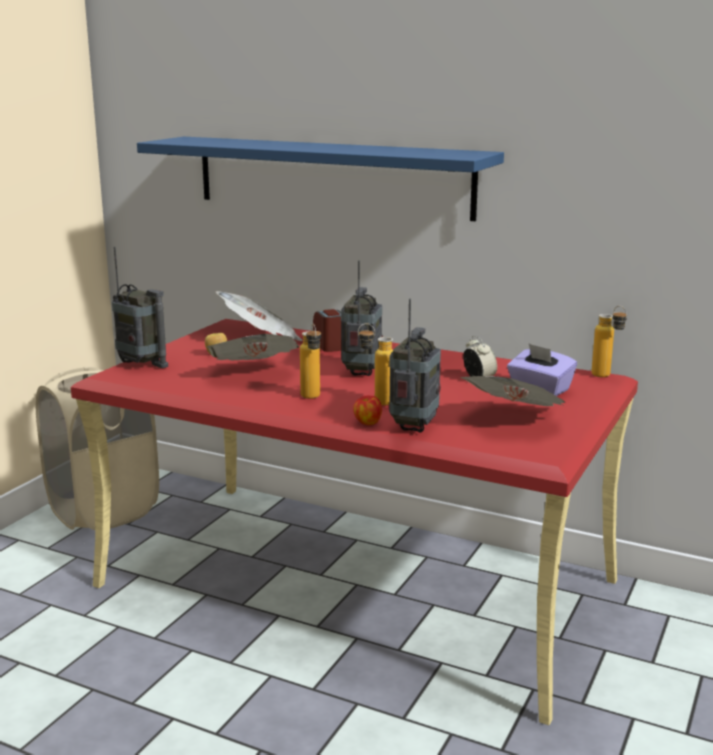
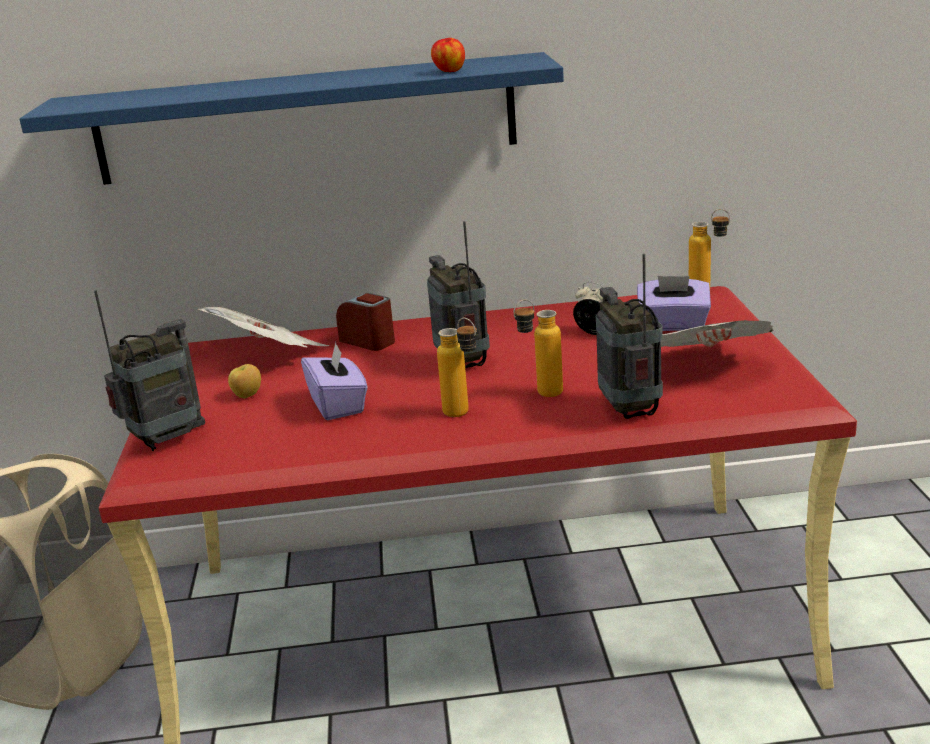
camera: 30 degrees left, 5 degrees up
(141, 364) = (166, 441): radio -> radio turned 45 degrees counterclockwise
(254, 373) = (338, 405): newspaper -> purple tissue box
(367, 423) = (575, 424): apple -> apple (449, 71)

